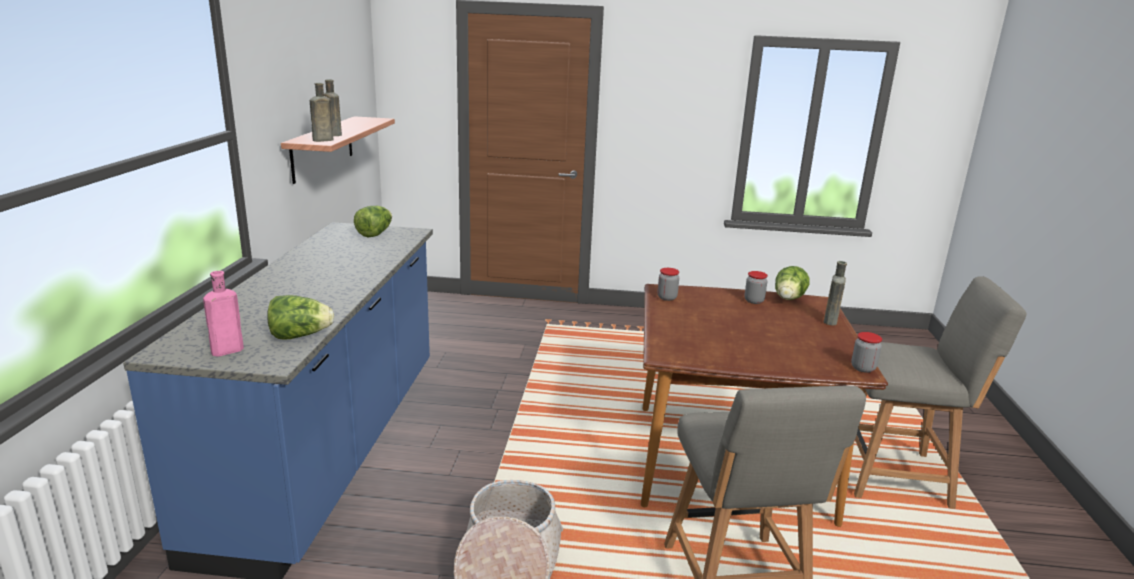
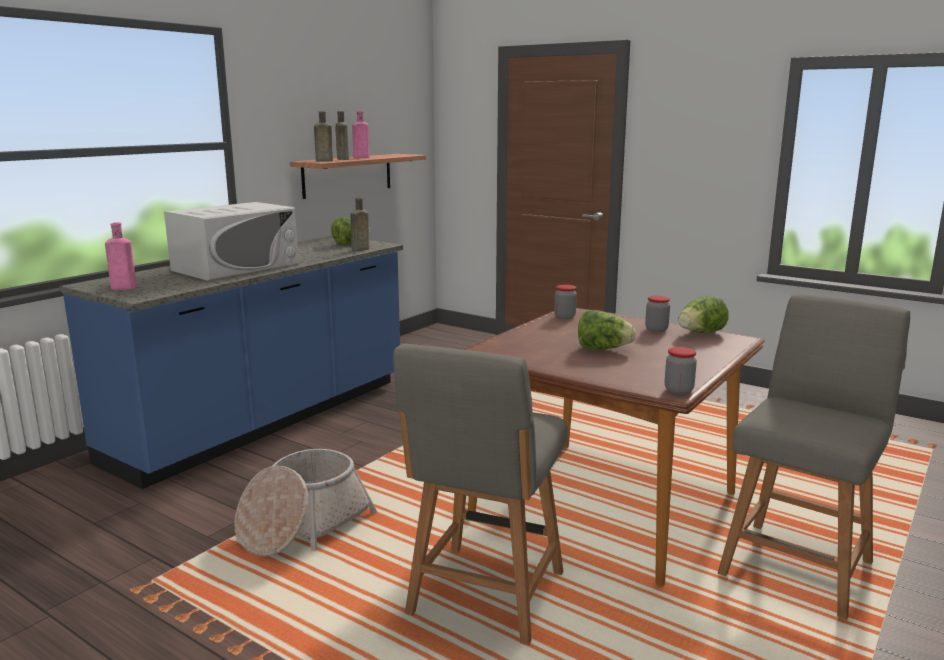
camera: 30 degrees right, 5 degrees down
(300, 336) = (181, 287): lettuce -> lettuce (603, 349)
(309, 291) = (236, 267): none -> white microwave
(343, 129) = (360, 158): none -> pink bottle
(830, 321) = (716, 354): brown bottle -> brown bottle (359, 249)
(897, 475) = (798, 565): grey chair -> grey chair turned 90 degrees counterclockwise

